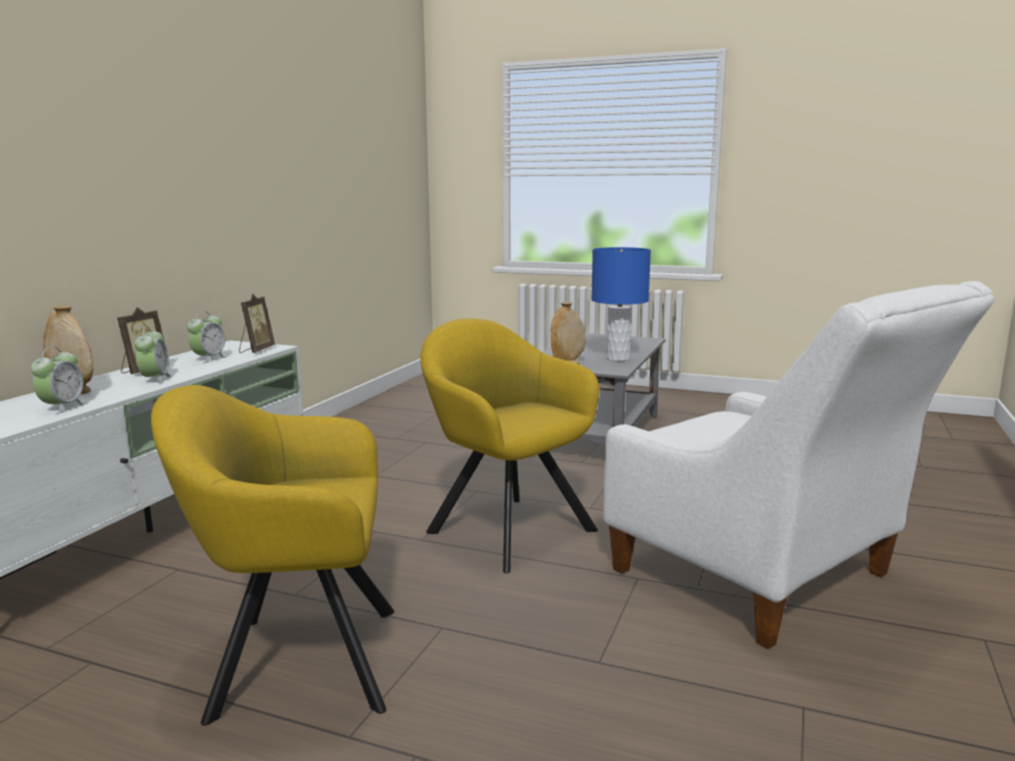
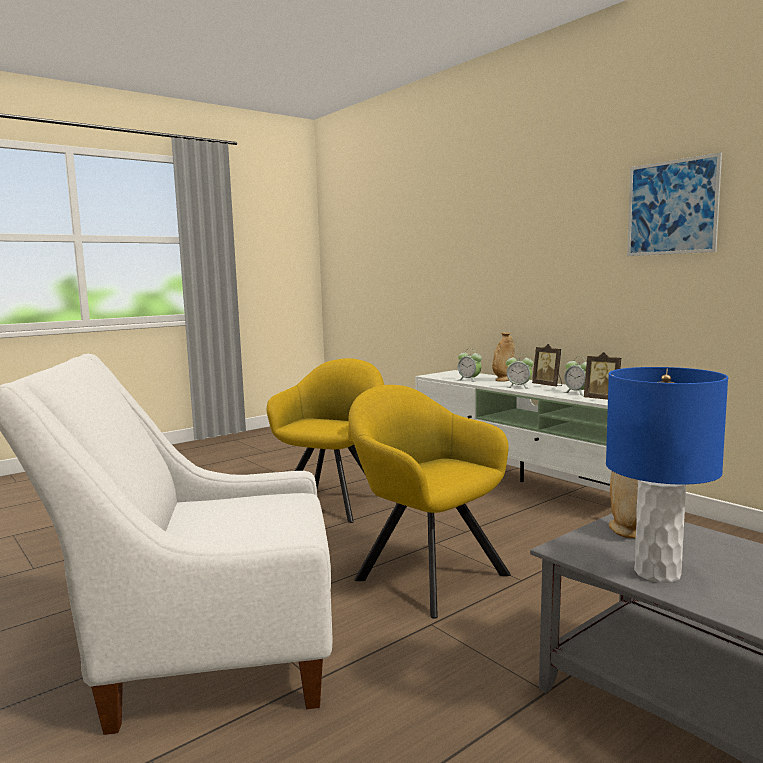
camera: 120 degrees right, 5 degrees down
(207, 122) = (672, 207): none -> picture
(505, 528) = (426, 574): yellow armchair -> yellow armchair turned 120 degrees counterclockwise

